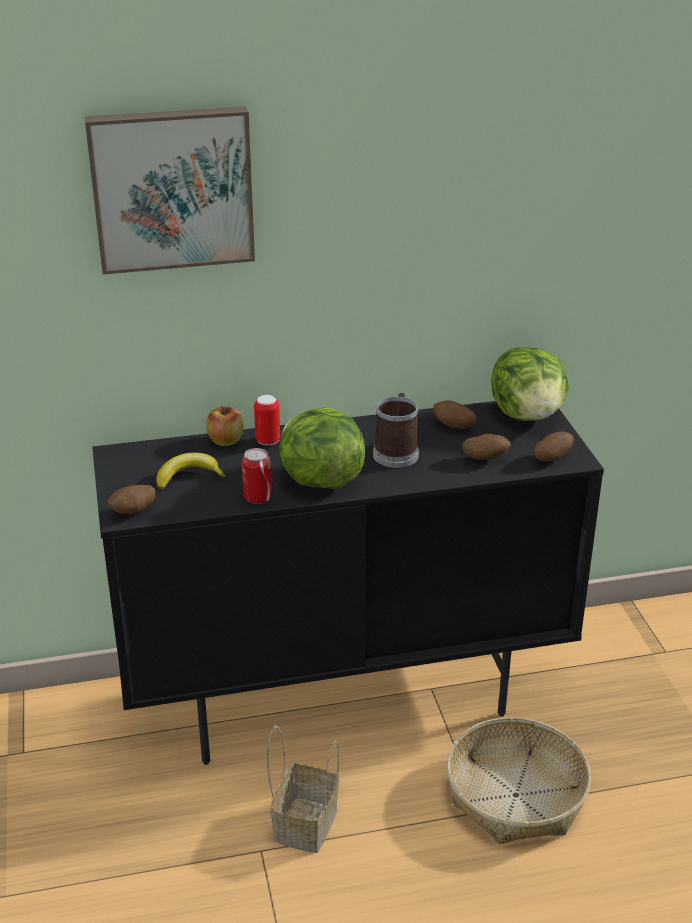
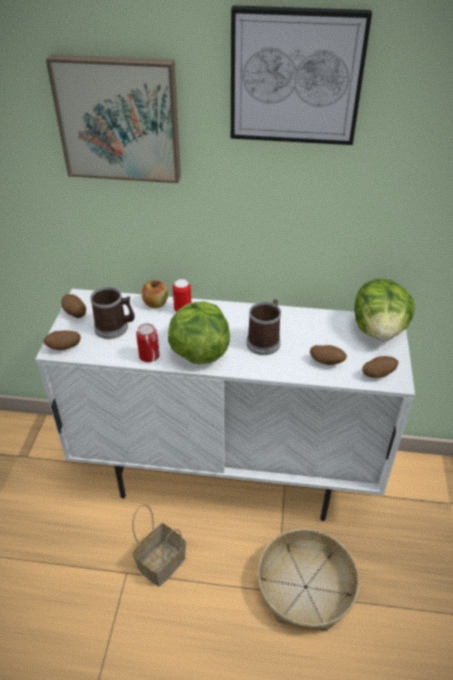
camera: 20 degrees right, 10 degrees up
(188, 477) = (115, 327): banana -> mug
(345, 696) = (227, 475): black cabinet -> white cabinet
(392, 110) = (296, 76): none -> picture
(453, 426) = (317, 328): potato -> potato (75, 314)

